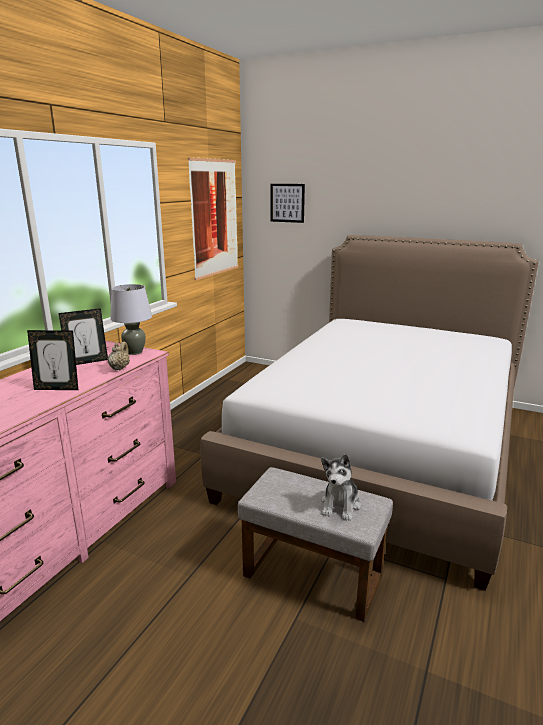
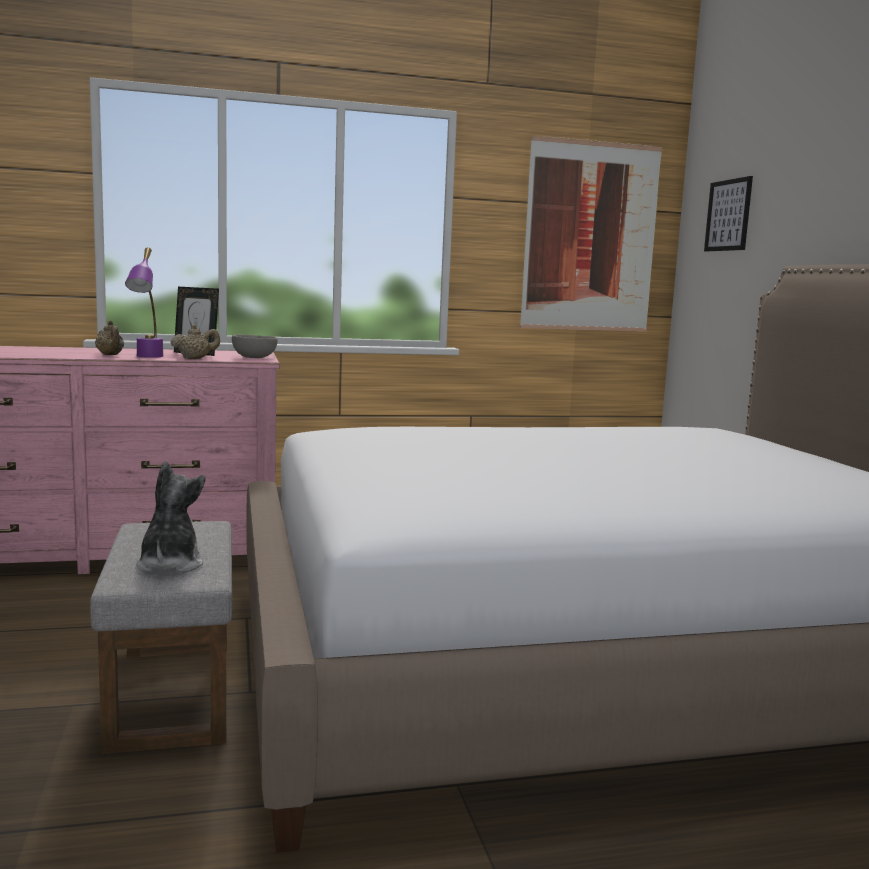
camera: 50 degrees right, 10 degrees down
(57, 388) = (110, 355): picture frame -> beige teapot
(89, 379) = (147, 357): none -> purple table lamp
(135, 352) = (253, 357): grey table lamp -> grey bowl
(340, 505) = (170, 564): plush toy -> plush toy turned 105 degrees clockwise

